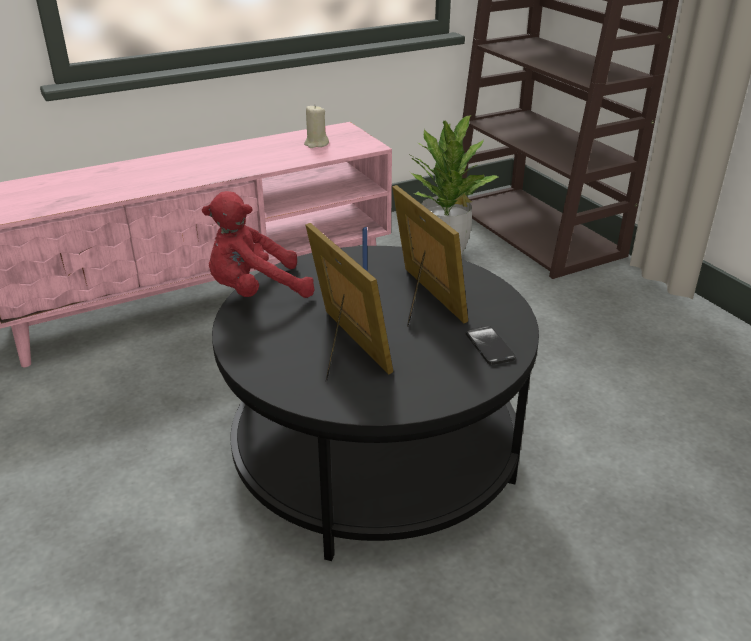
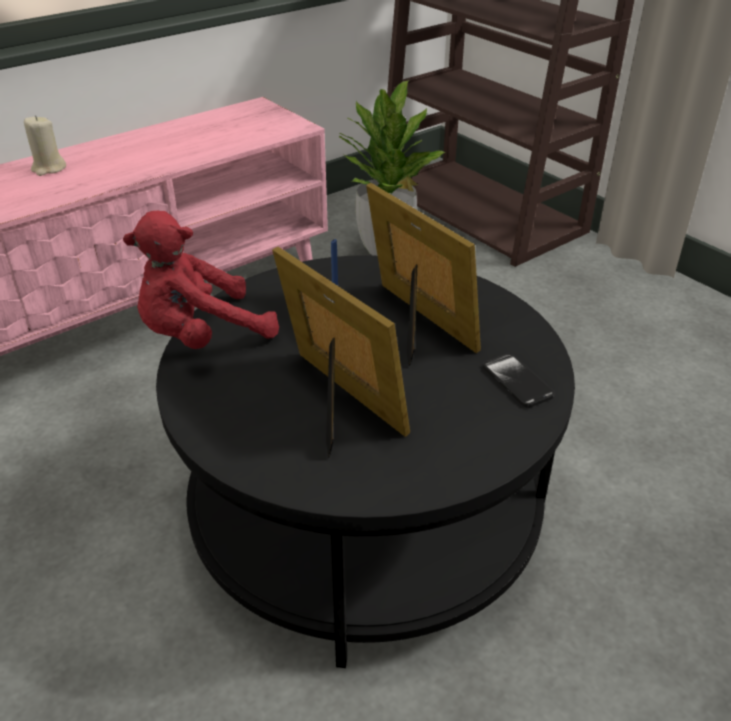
camera: 10 degrees left, 5 degrees up
(316, 144) = (229, 128): beige candle -> beige candle (48, 168)

